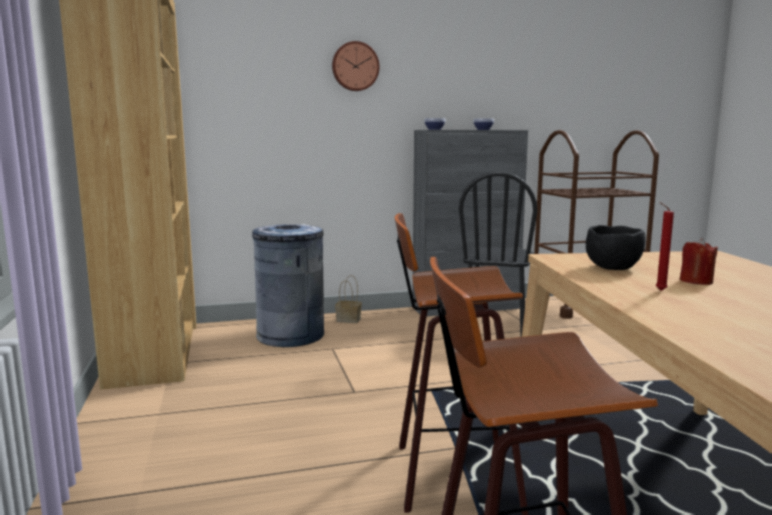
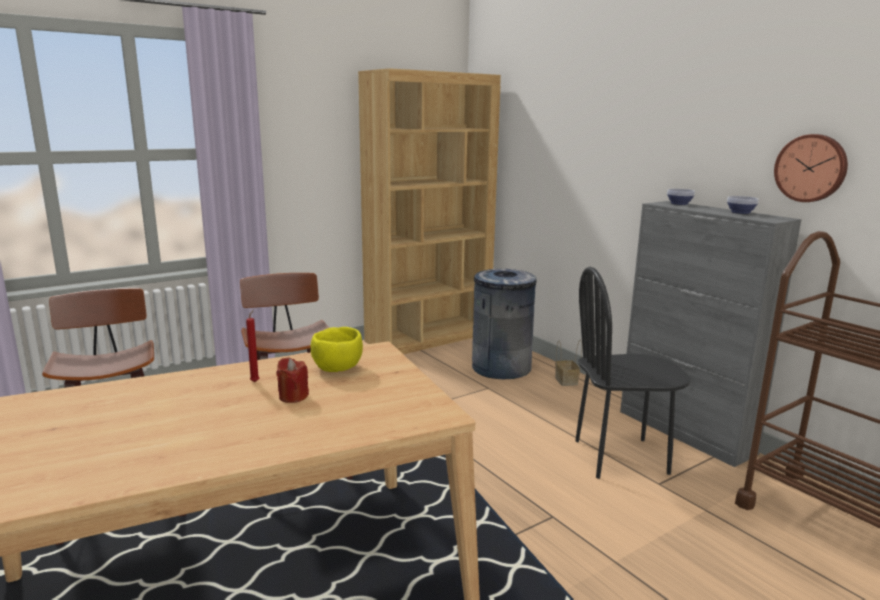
camera: 70 degrees right, 5 degrees up
(355, 66) = (620, 125): wall clock -> wall clock (811, 168)
(612, 268) = (339, 368): black bowl -> yellow bowl

